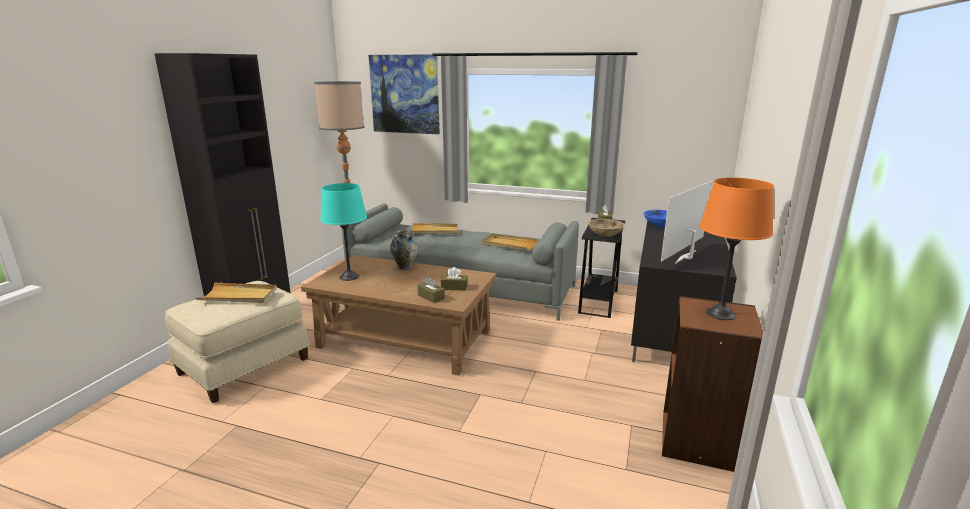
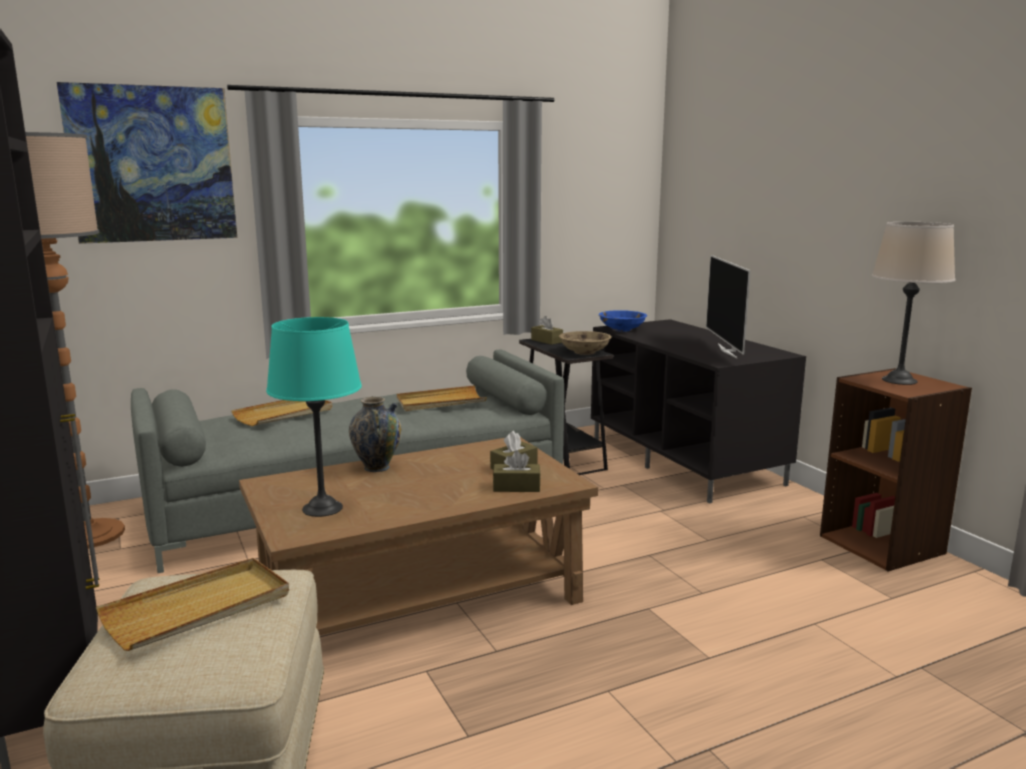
camera: 45 degrees left, 5 degrees down
(720, 313) = (899, 380): orange table lamp -> beige table lamp

